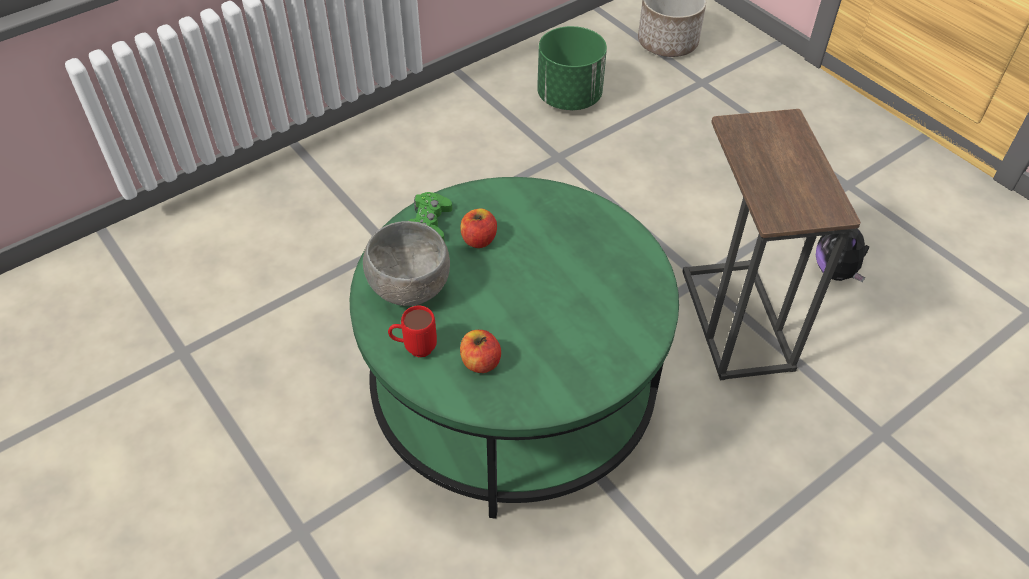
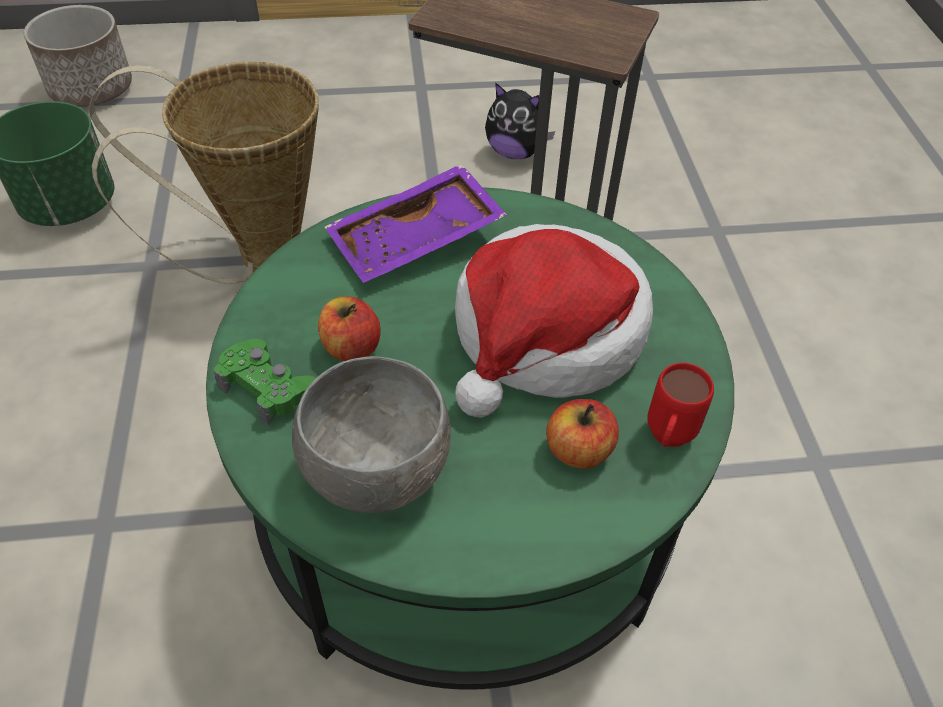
camera: 60 degrees left, 0 degrees up
(414, 348) = (501, 521): red mug -> red mug (666, 440)
(551, 315) = (545, 336): none -> hat
(578, 227) = (417, 241): none -> purple tray
(604, 197) = (256, 260): none -> basket

